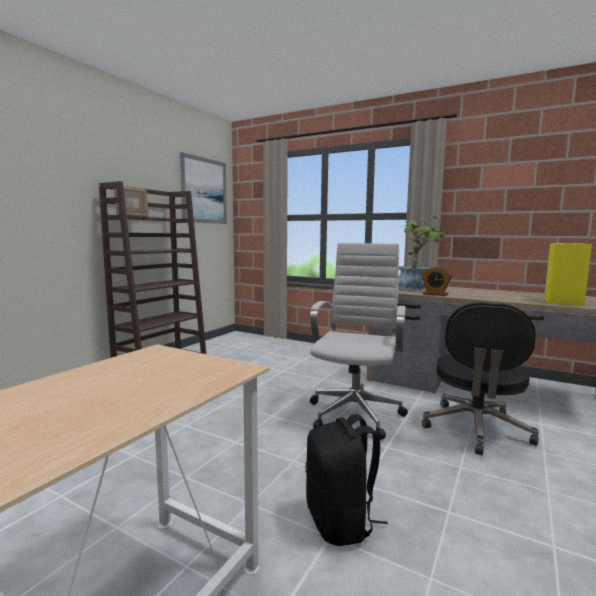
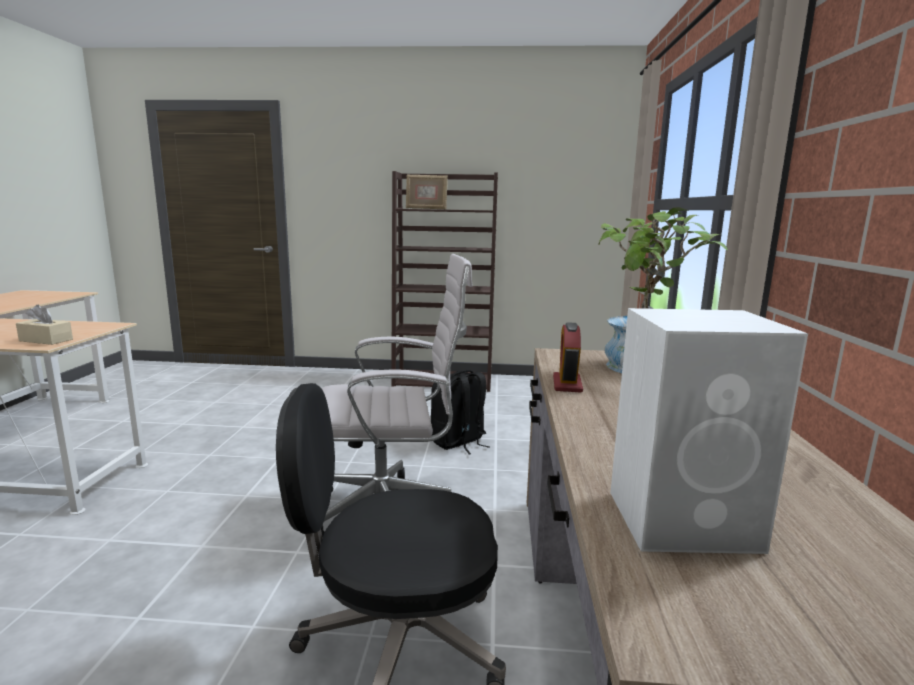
camera: 65 degrees right, 5 degrees up
(204, 190) = (567, 166): picture -> none
(210, 370) = (46, 340): none -> beige tissue box
(340, 522) = (130, 542): black backpack -> black backpack (459, 442)
(562, 302) = (685, 520): yellow speaker -> white speaker

